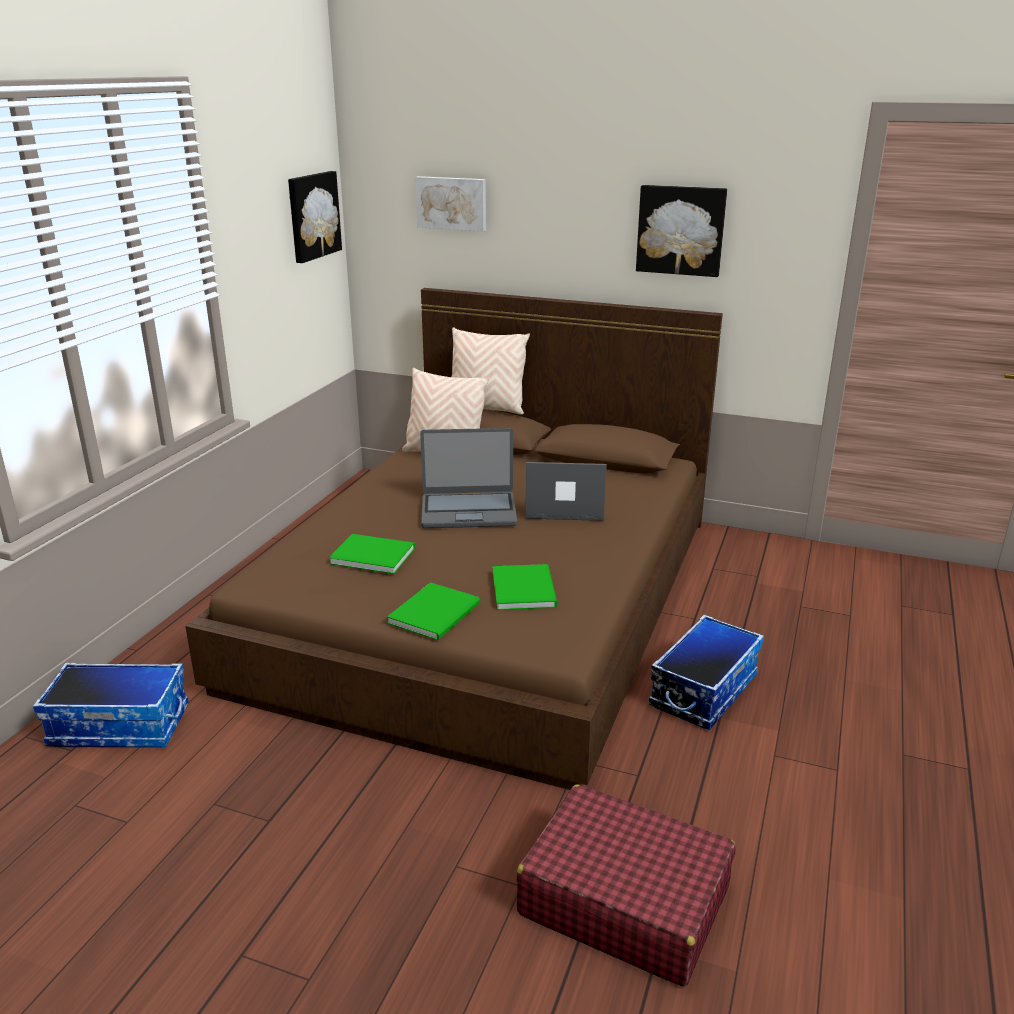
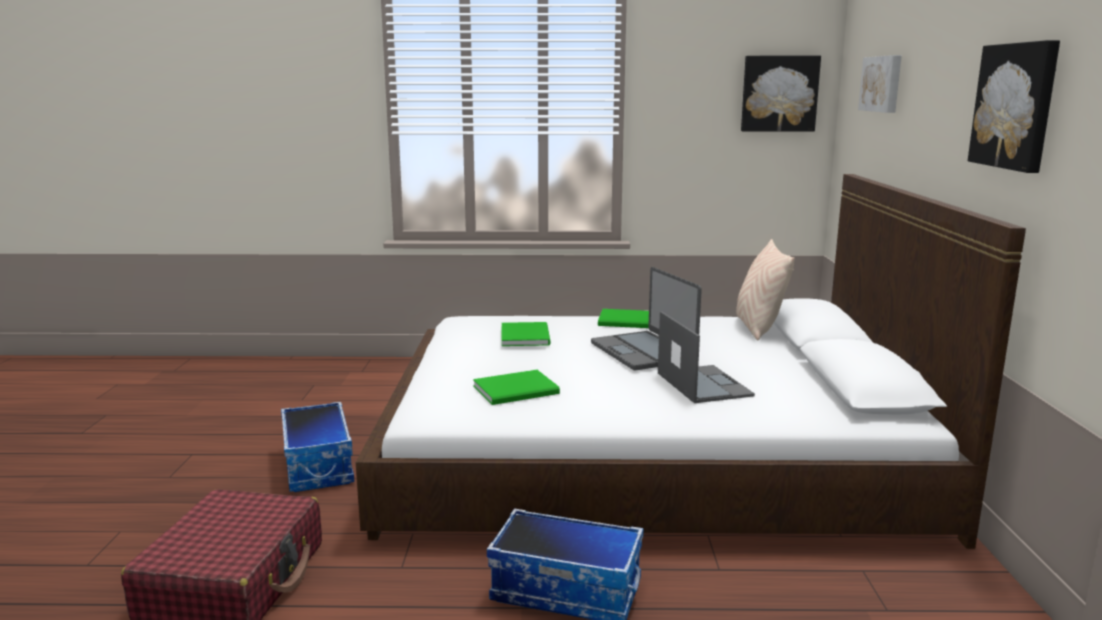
camera: 70 degrees right, 10 degrees down
(121, 725) = (389, 376): storage box -> storage box (319, 466)
(437, 613) = (454, 369): green book -> green book (629, 321)
(486, 409) = (834, 306): beige pillow -> none
(489, 596) = (647, 450): brown bed -> white bed

